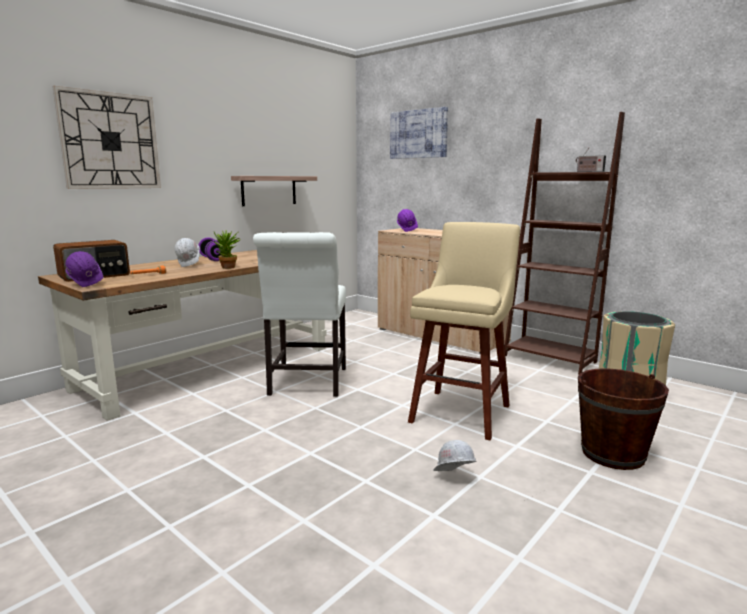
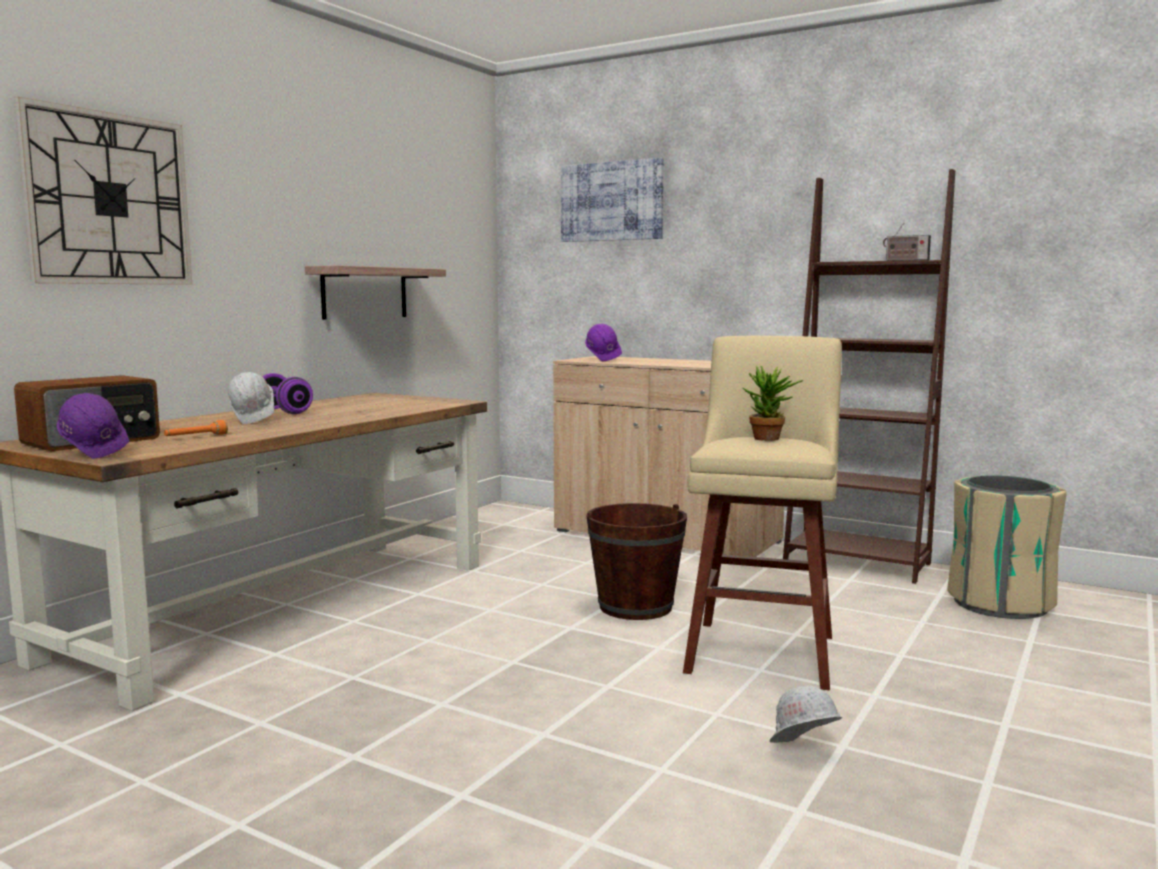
camera: 10 degrees left, 5 degrees down
(228, 268) = (332, 423): potted plant -> potted plant (769, 439)
(306, 384) = (476, 625): white chair -> none
(613, 454) = (1024, 695): brown bucket -> brown bucket (635, 607)

